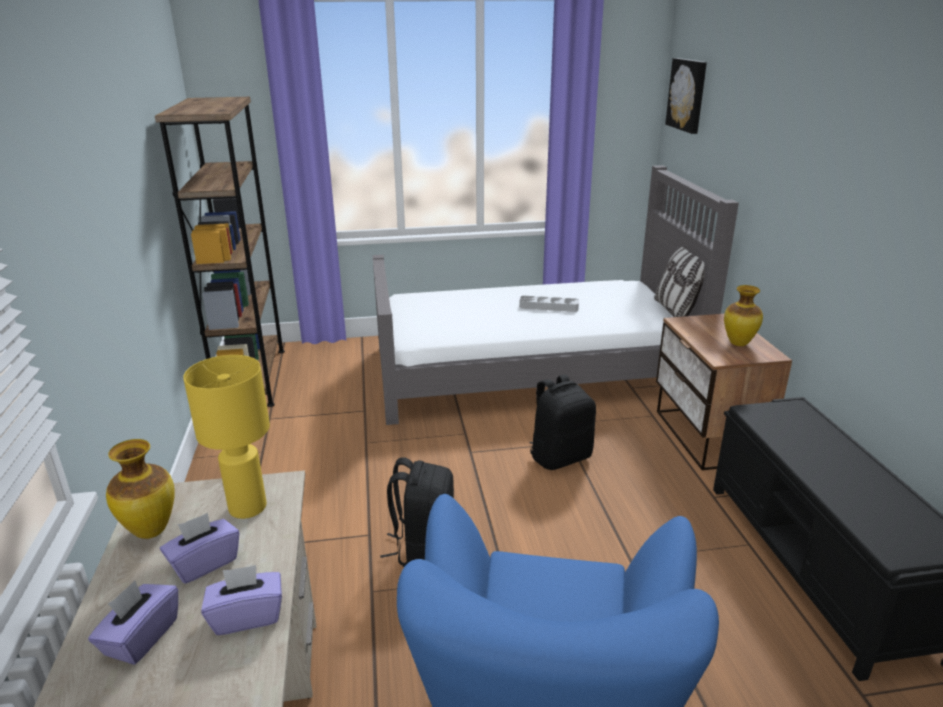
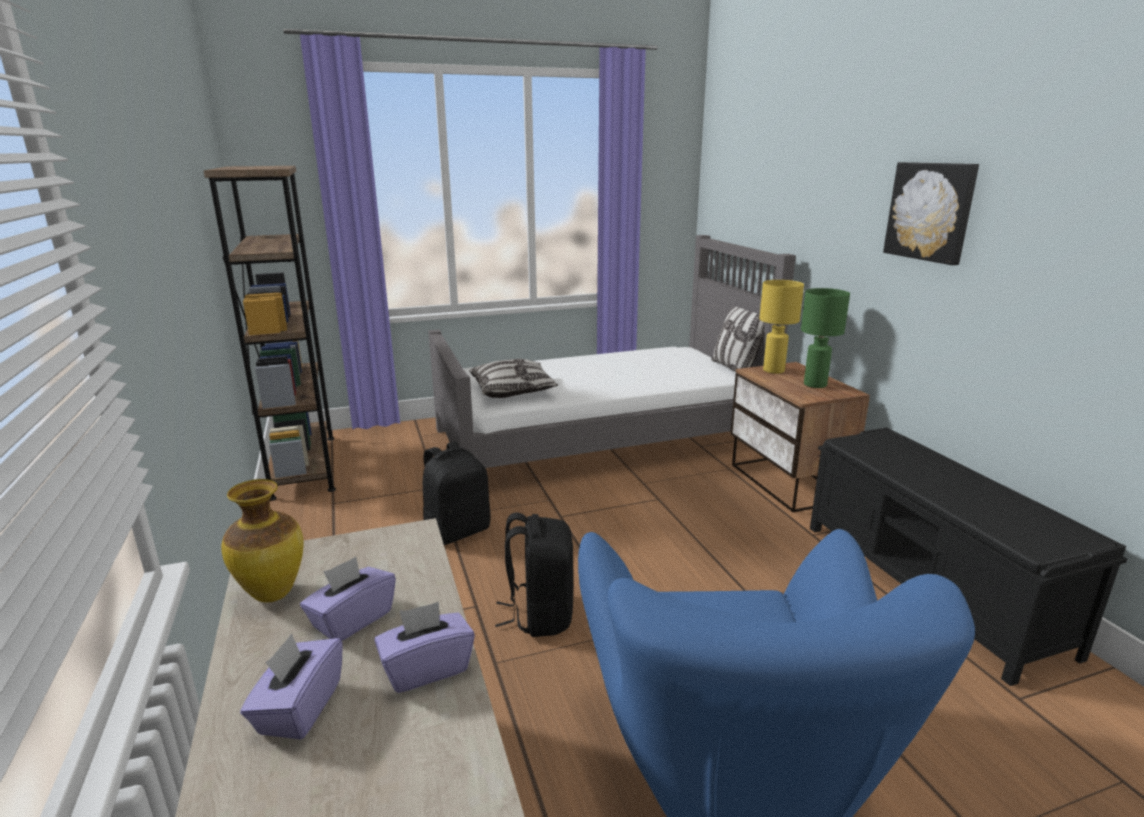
camera: 10 degrees left, 5 degrees down
(246, 507) = (382, 559): yellow table lamp -> yellow table lamp (773, 370)
(442, 324) = (513, 391): none -> pillow
(548, 307) = (614, 371): grey tray -> none
(560, 457) = (653, 512): black backpack -> black backpack (457, 531)
(688, 95) = (728, 165): picture -> picture (931, 211)
(739, 343) = (815, 385): vase -> green table lamp

